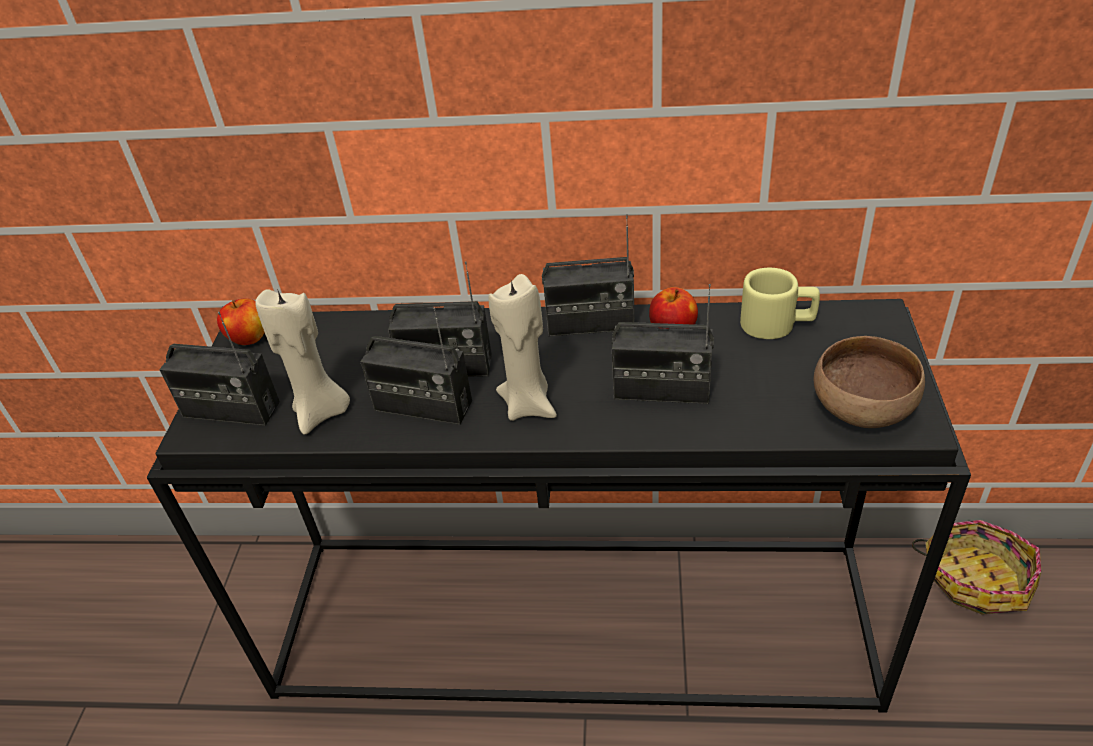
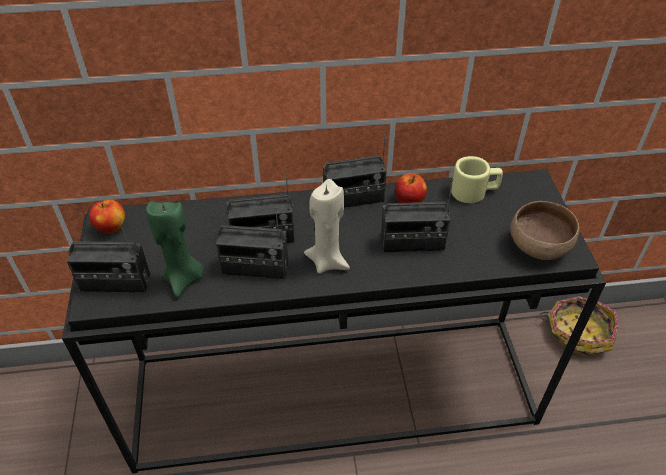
camera: 15 degrees left, 5 degrees up
(322, 412) = (184, 279): beige candle -> green candle

